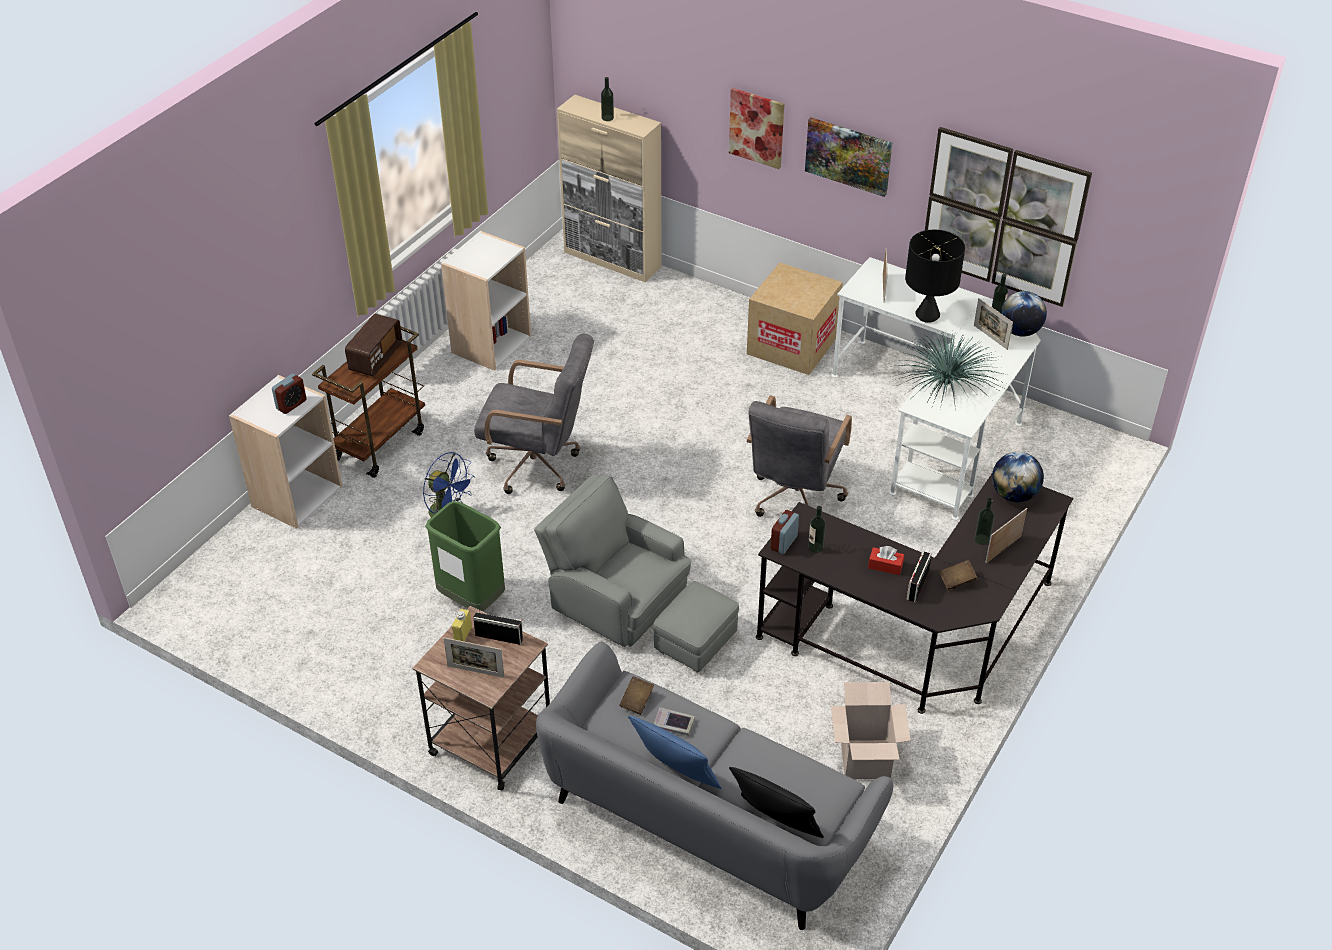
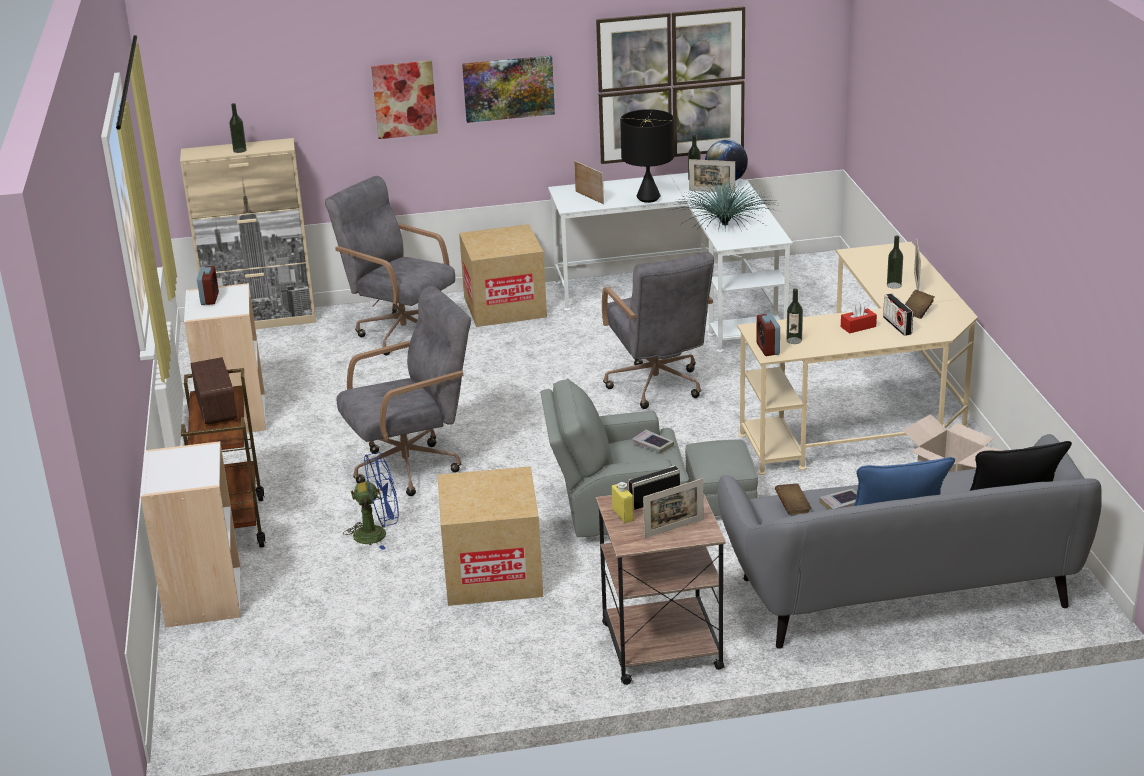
camera: 40 degrees left, 15 degrees down
(291, 404) = (196, 461): alarm clock -> alarm clock (210, 299)
(471, 599) = (492, 574): green trash can -> cardboard box
(648, 569) = (652, 445): none -> book
(686, 329) = (400, 334): none -> grey office chair
(918, 636) = (868, 414): black desk -> beige desk
(1014, 495) = (873, 256): globe -> none

